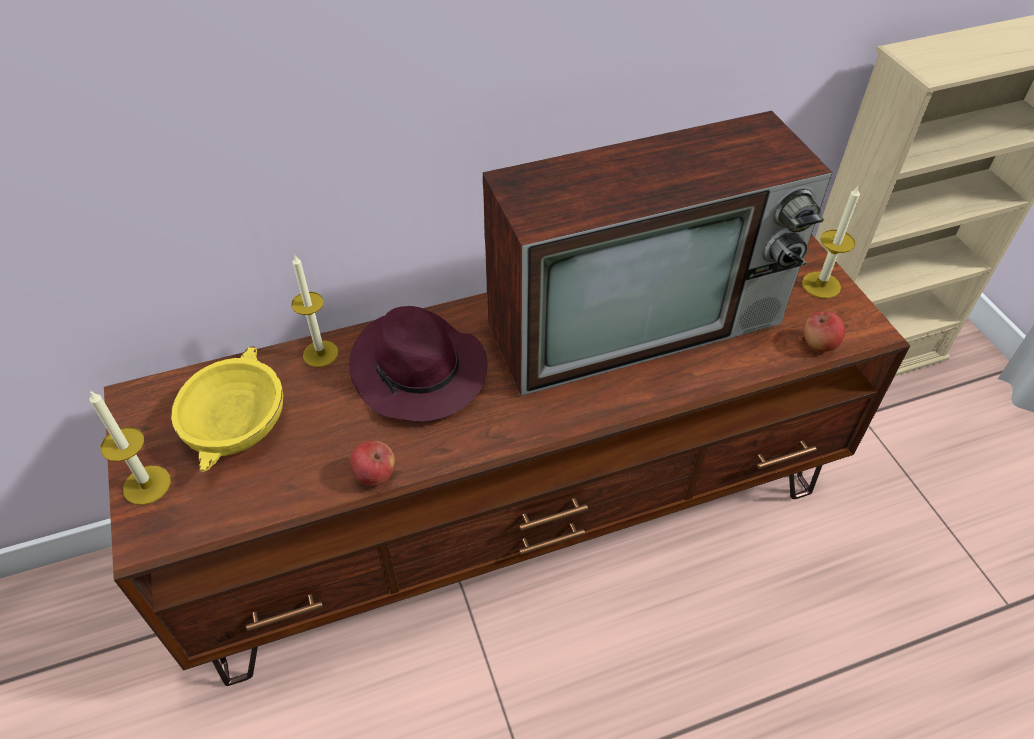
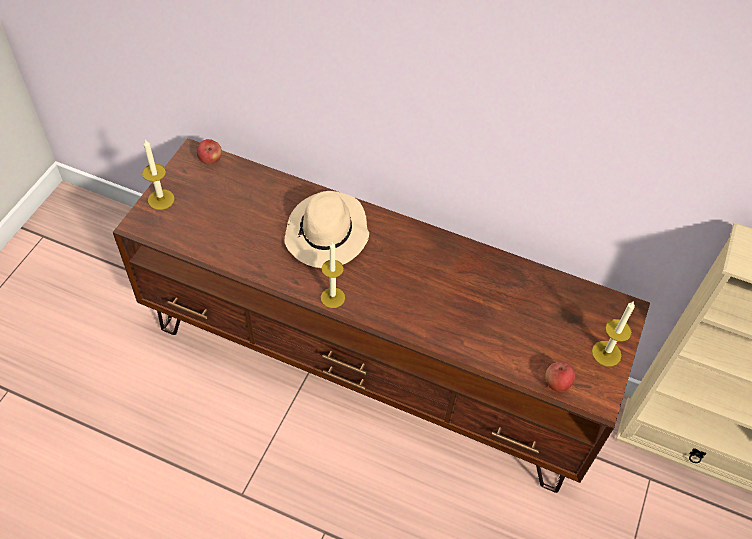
camera: 40 degrees right, 5 degrees up
(237, 425) = (222, 199): yellow bowl -> none
(320, 354) = (292, 190): candle -> candle (332, 297)
(375, 475) = (254, 269): apple -> apple (210, 160)
(420, 372) = (327, 234): purple hat -> beige hat
(639, 321) = (470, 292): television -> none

